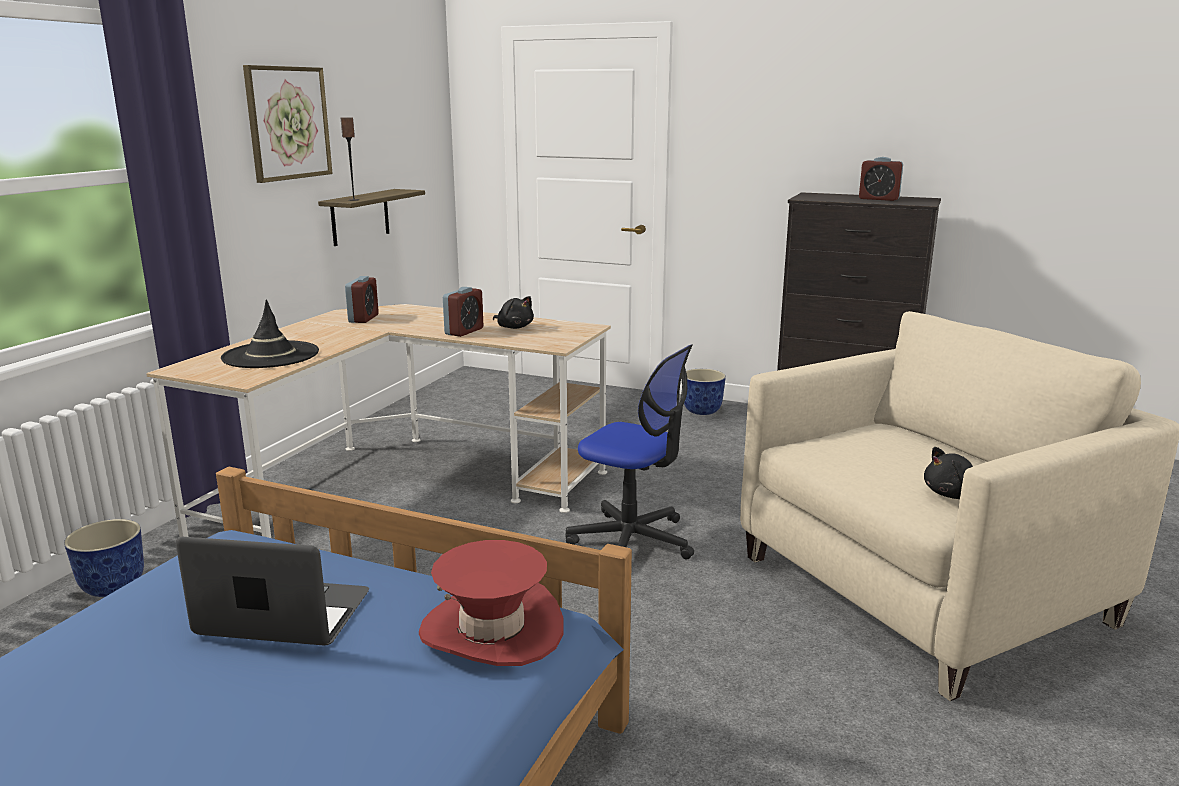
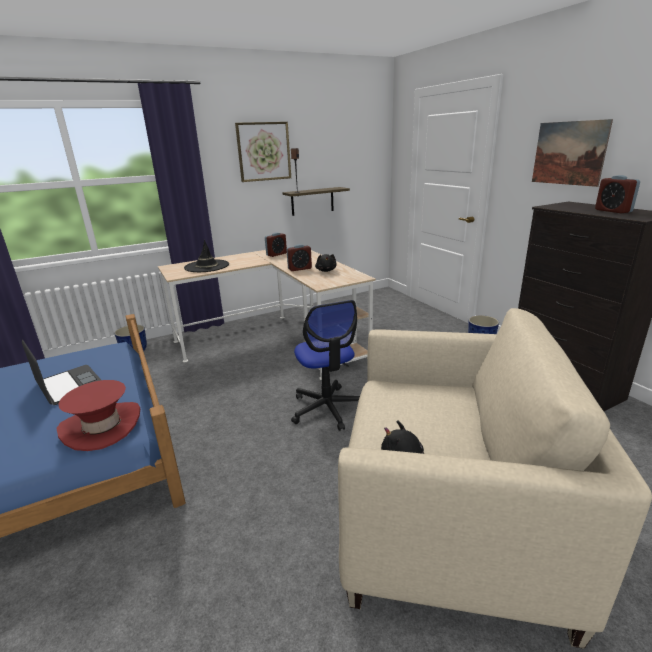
camera: 40 degrees right, 5 degrees up
(788, 131) = (569, 153): none -> picture

